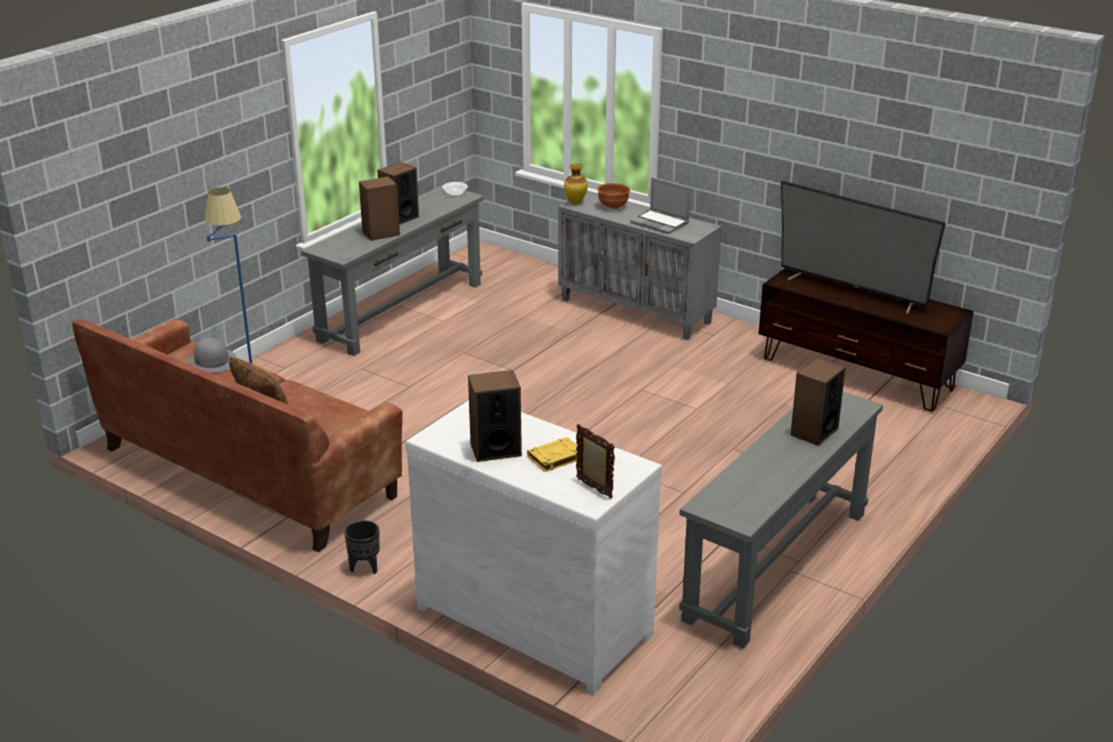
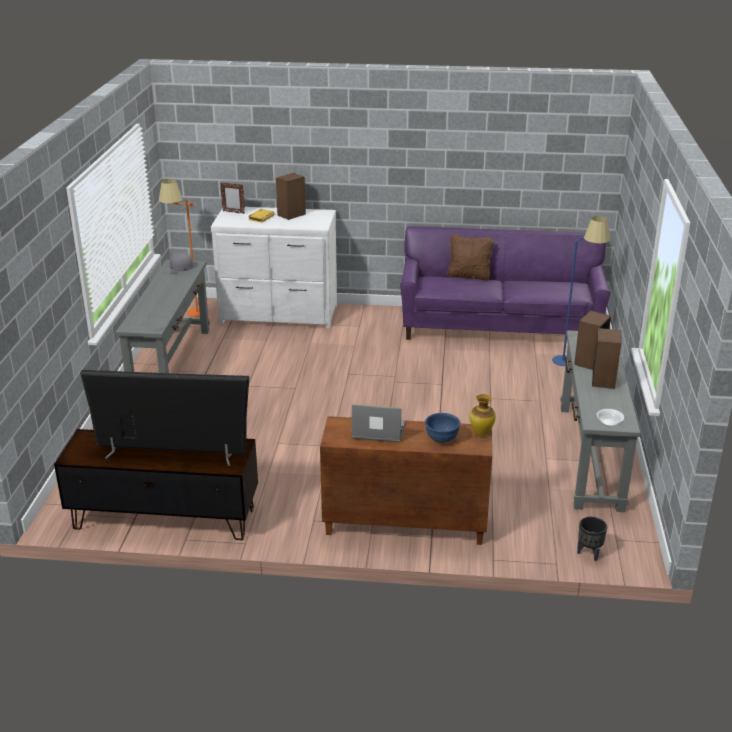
camera: 150 degrees right, 0 degrees up
(212, 361) = (551, 290): grey hat -> grey hat (181, 268)
(248, 472) = (499, 328): brown sofa -> purple sofa
(364, 567) = (380, 310): black planter -> black planter (589, 553)
(613, 207) = (441, 439): brown bowl -> blue bowl
(636, 311) = (404, 525): grey cabinet -> brown cabinet
(696, 677) = (189, 315): none -> orange floor lamp
(814, 432) = (153, 306): speaker -> none

